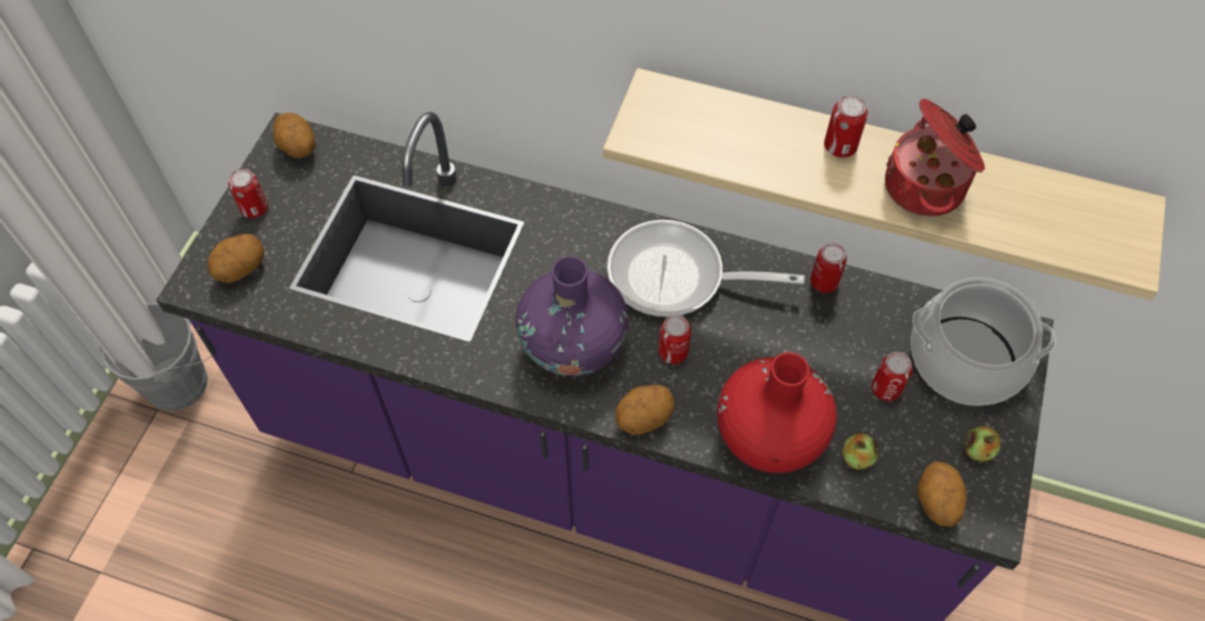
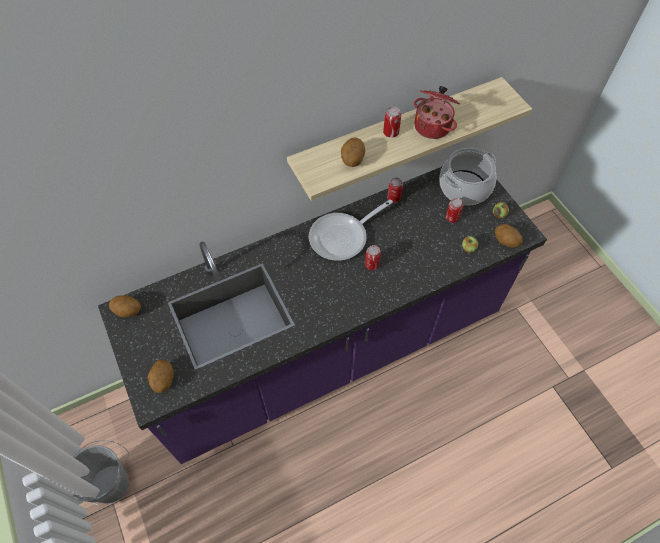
camera: 45 degrees left, 0 degrees up
(254, 208) = (138, 351): can -> none
(573, 344) = (334, 292): purple vase -> none
(643, 418) = (388, 296): potato -> potato (352, 160)
(769, 436) = (434, 265): red vase -> none

